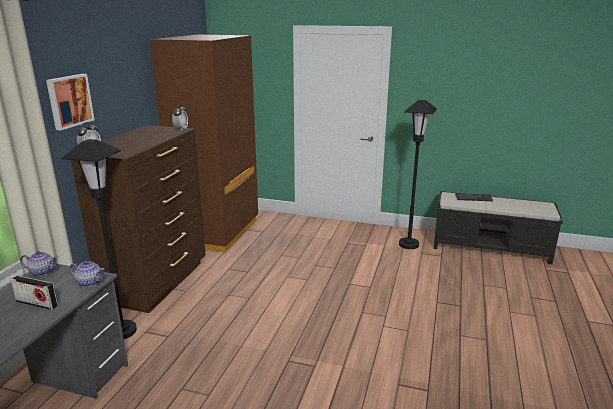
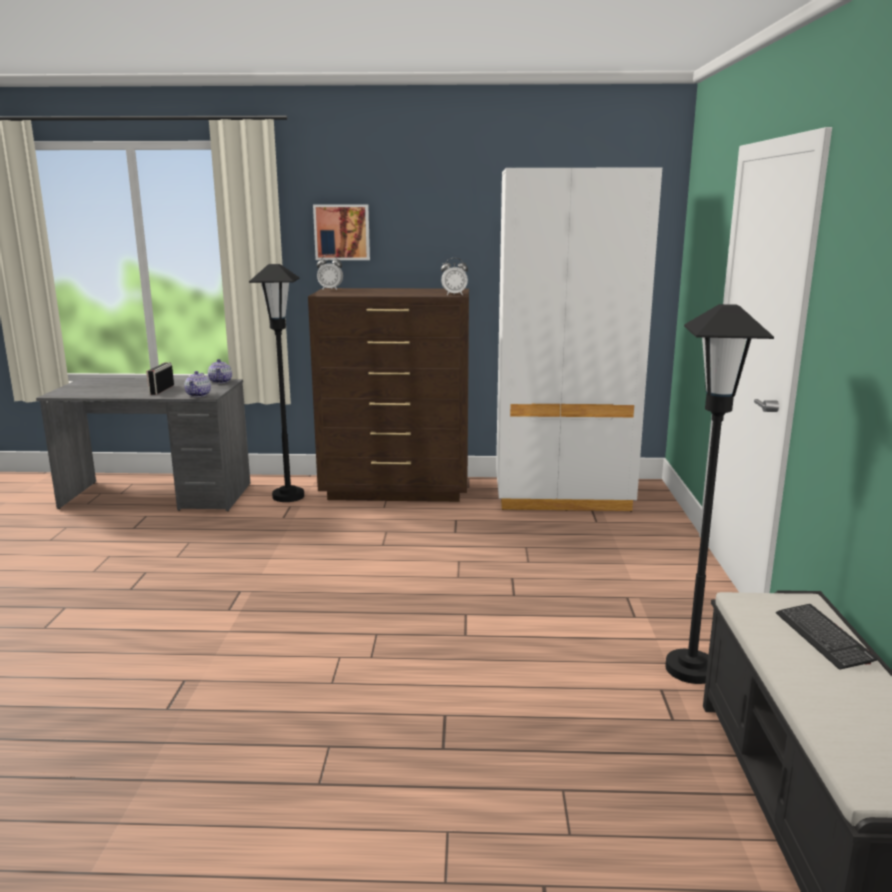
camera: 75 degrees right, 5 degrees down
(218, 232) = (561, 495): brown wardrobe -> white wardrobe

